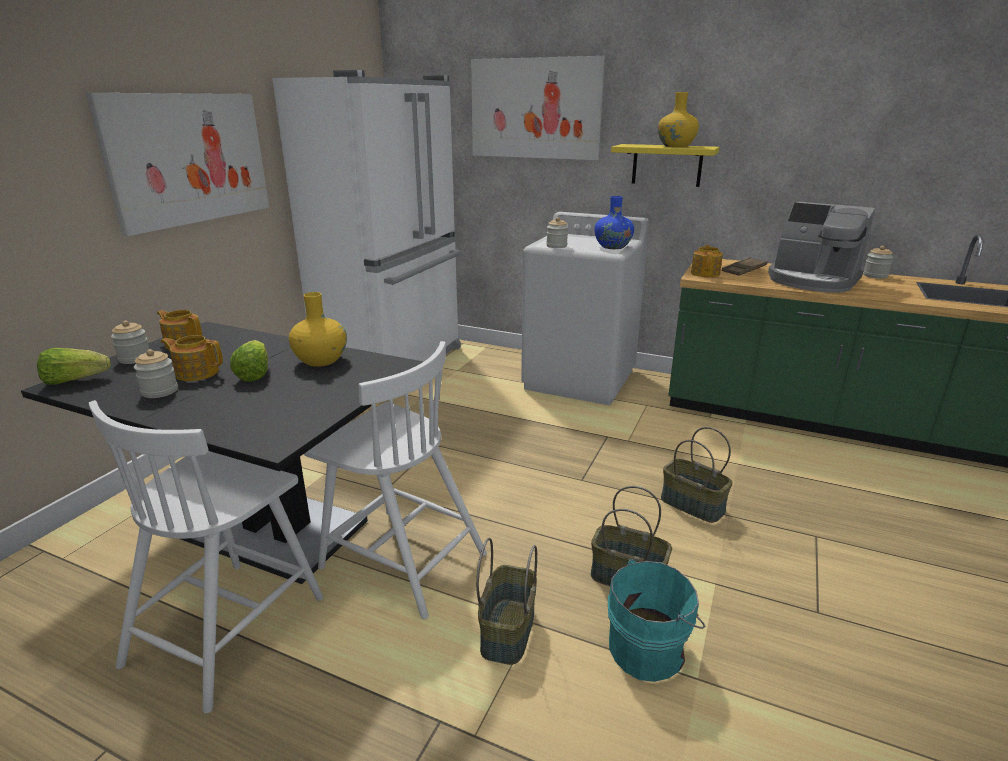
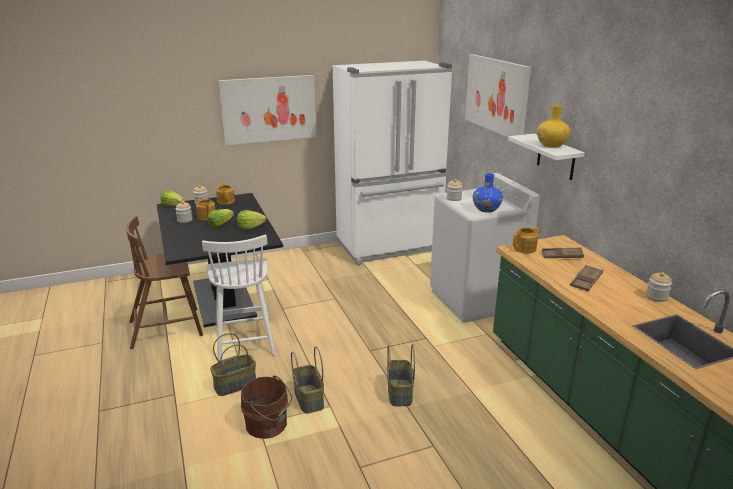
camera: 45 degrees right, 0 degrees up
(228, 627) = (167, 328): white chair -> brown chair
(321, 360) = (250, 227): yellow vase -> lettuce
(649, 648) = (268, 425): turquoise bucket -> brown bucket
(667, 165) = (556, 157): yellow shelf -> white shelf
(812, 281) = (586, 281): coffee machine -> brown tray

